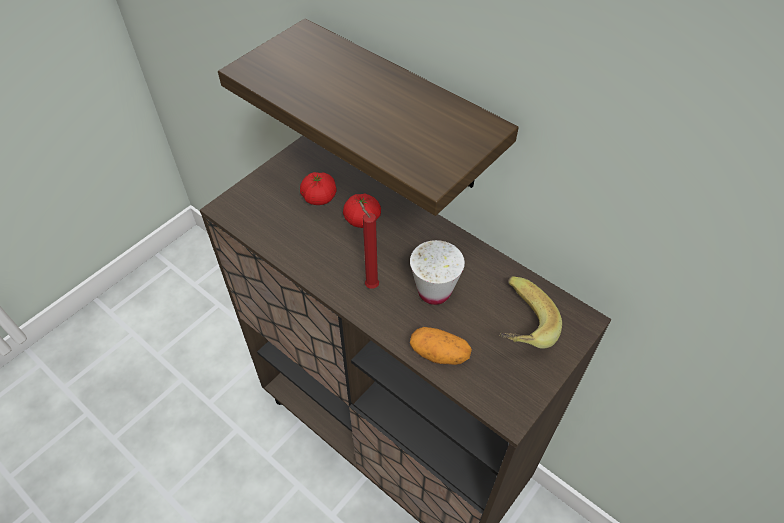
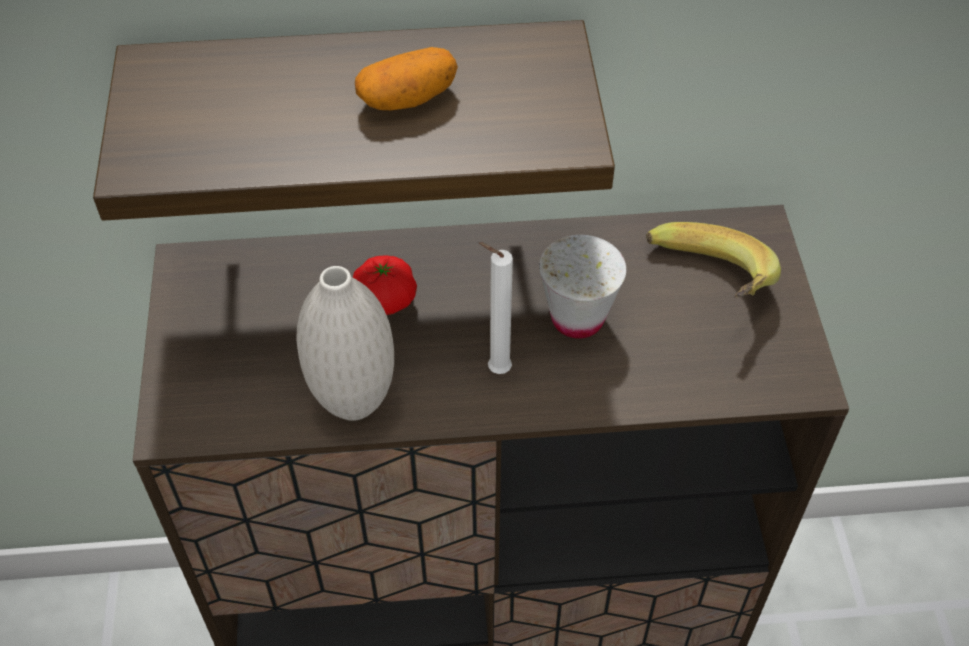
camera: 45 degrees left, 0 degrees up
(298, 252) = (354, 403): none -> white vase
(319, 197) = (291, 314): tomato -> none
(370, 284) = (495, 370): red candle -> white candle
(439, 353) = (667, 382): potato -> potato (407, 98)

